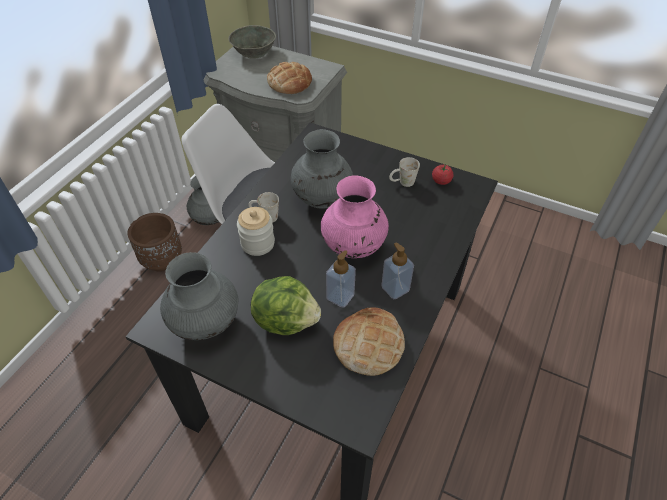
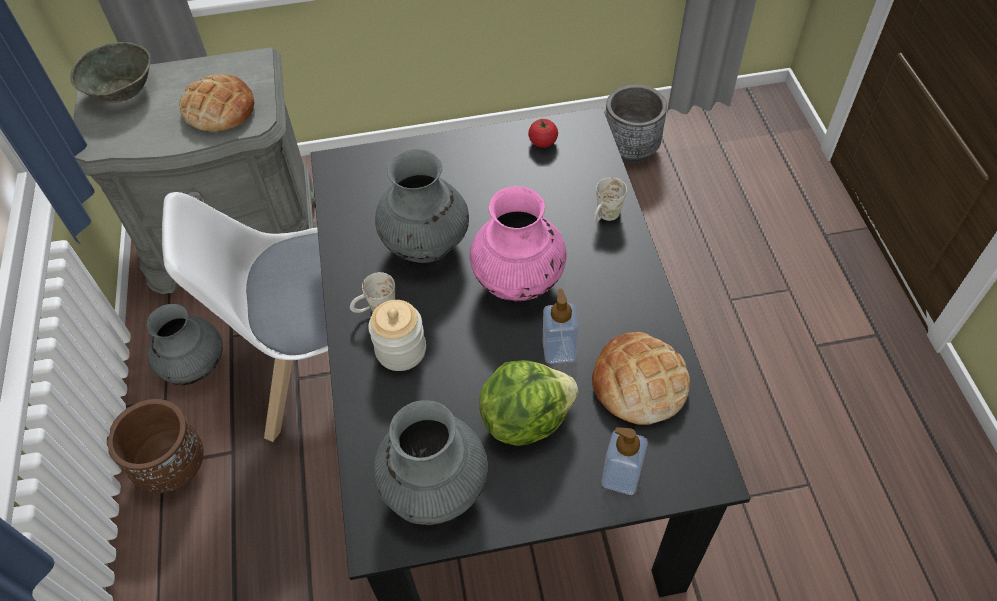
camera: 35 degrees left, 5 degrees up
(395, 288) = (609, 302): soap dispenser -> soap dispenser (621, 477)
(402, 183) = (501, 169): white mug -> white mug (605, 217)
(546, 241) = (630, 150): none -> grey planter

